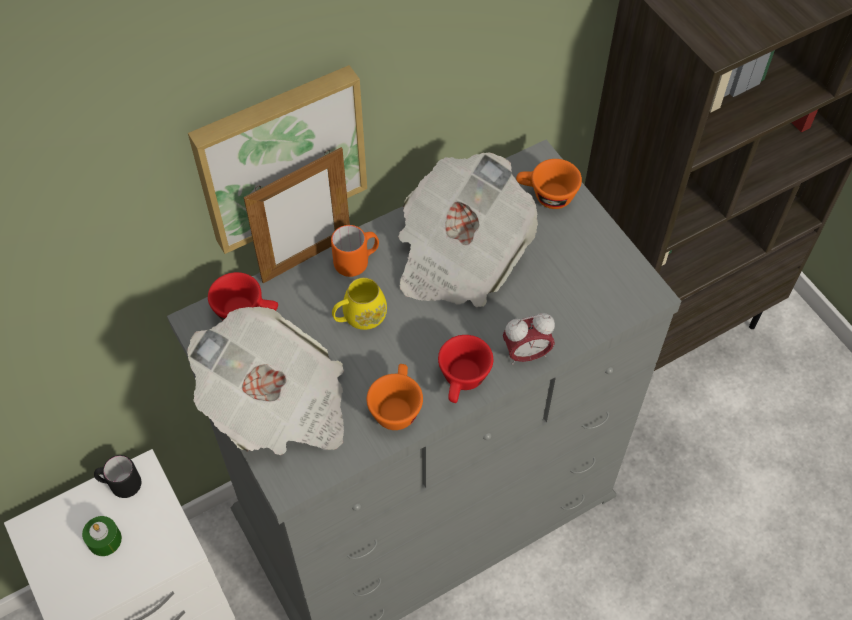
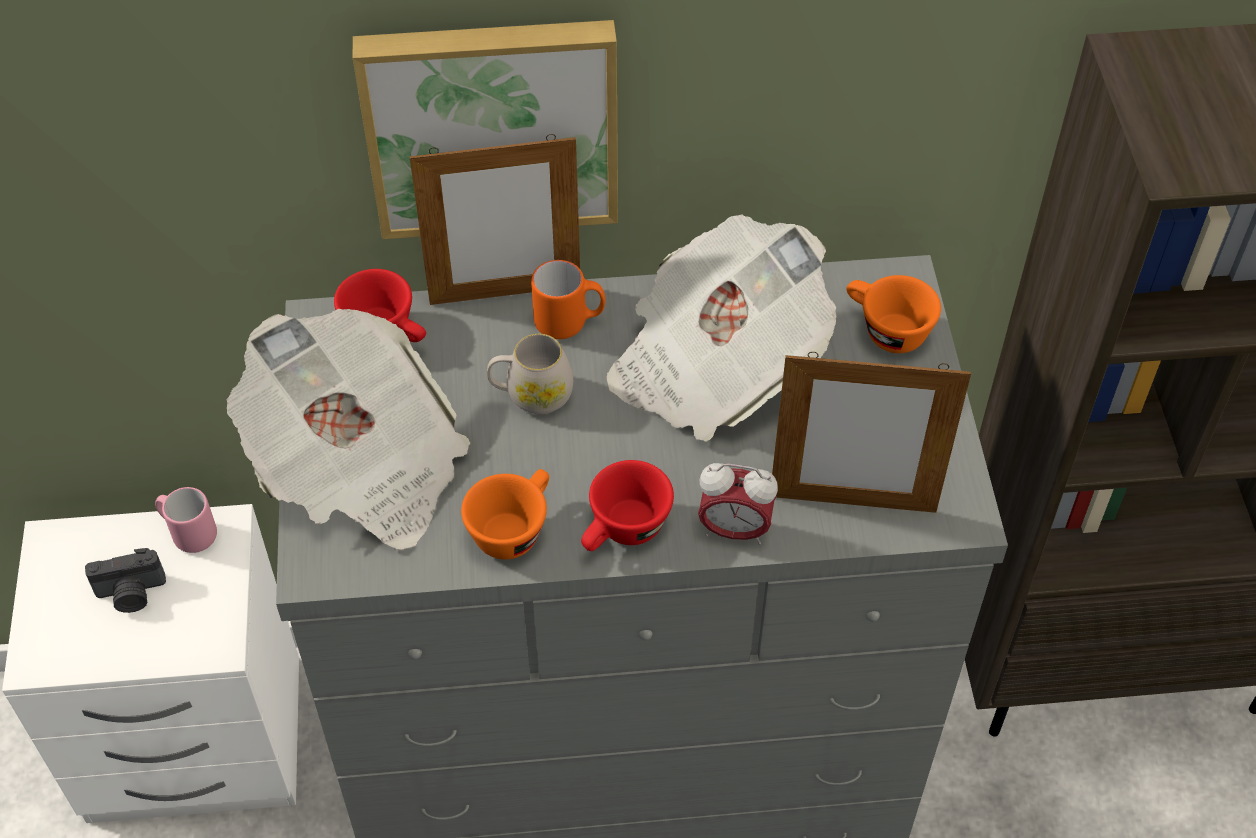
camera: 25 degrees right, 5 degrees down
(104, 540) = (131, 594): green candle -> camera
(120, 484) = (188, 533): black mug -> pink mug
(359, 317) = (531, 395): yellow mug -> white mug
(584, 310) = (852, 503): none -> picture frame

